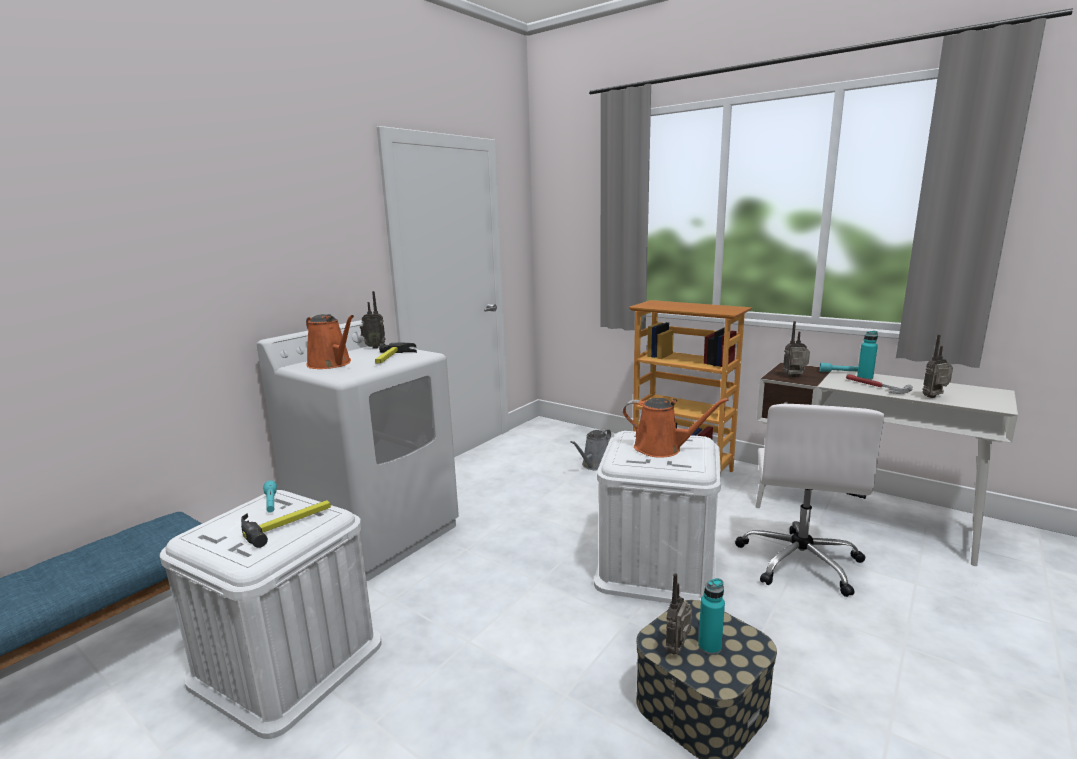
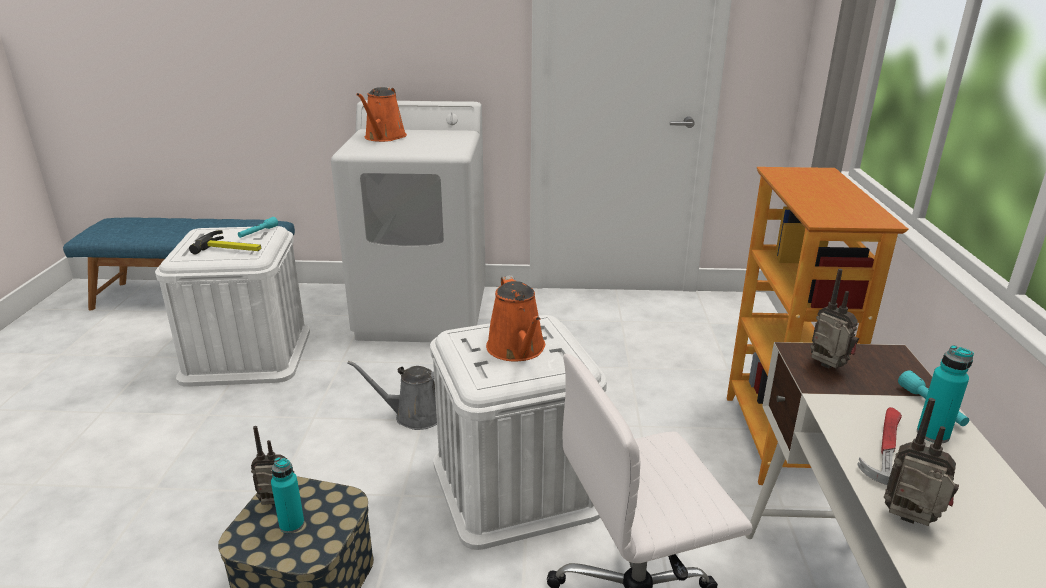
camera: 55 degrees right, 10 degrees up
(375, 347) = (455, 133): radio -> none
(391, 358) = (424, 147): hammer -> none
(595, 465) = (691, 372): grey watering can -> grey watering can (414, 416)

